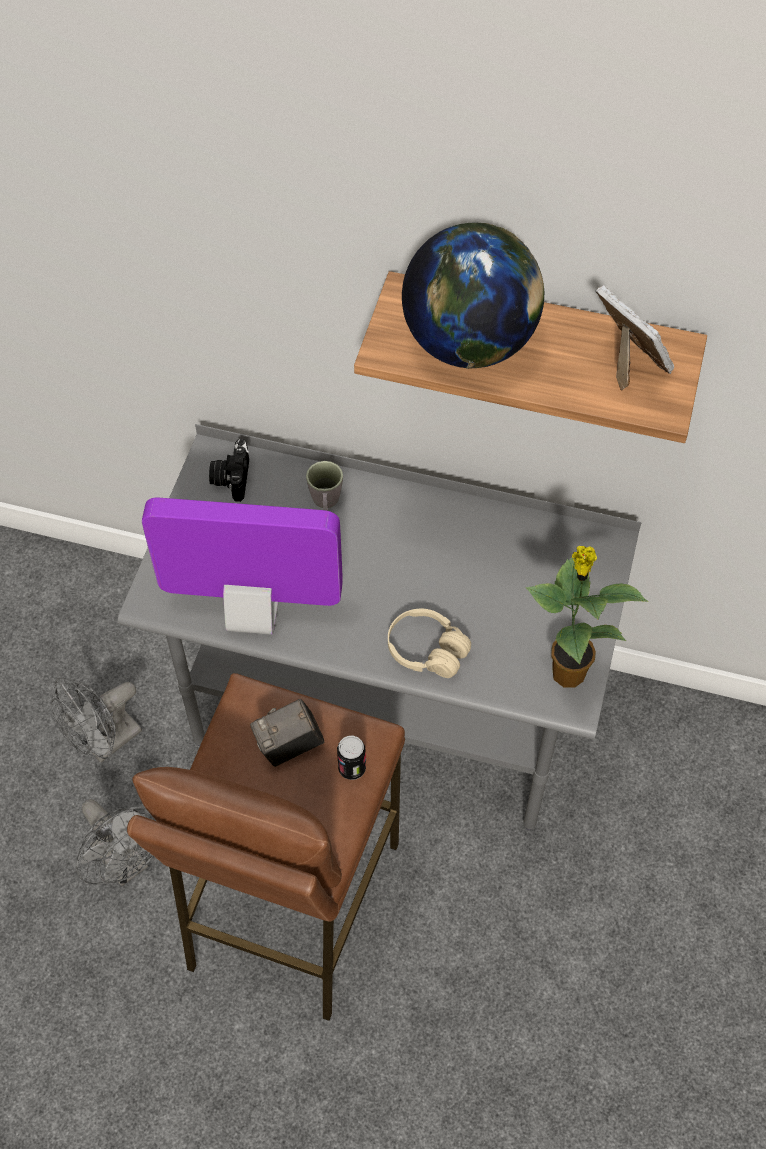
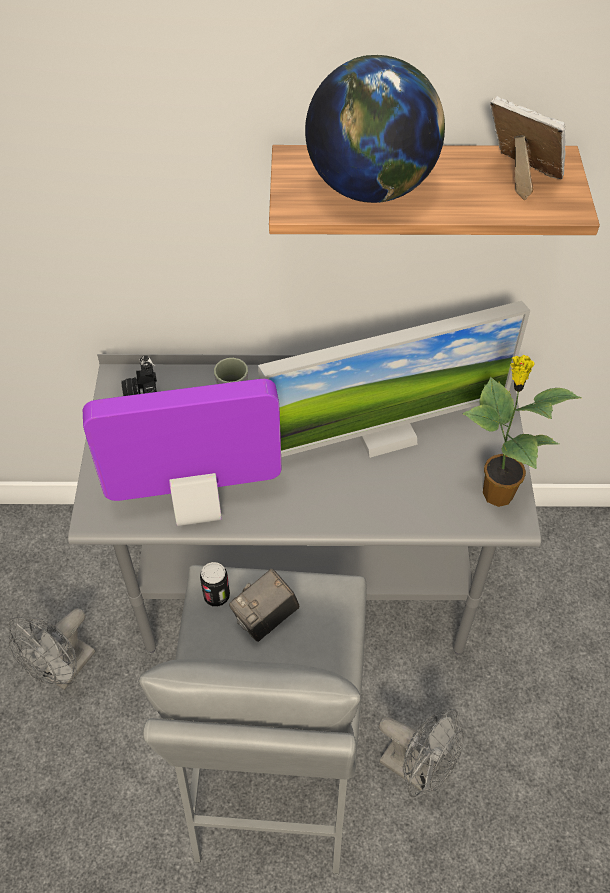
camera: 15 degrees left, 5 degrees down
(126, 863) = (111, 777): grey fan -> grey fan (417, 770)
(291, 905) = (273, 774): brown stool -> grey stool
(352, 768) = (331, 625): can -> can (216, 596)
(427, 650) = (366, 502): beige headphones -> none
(471, 579) = (385, 434): none -> monitor

